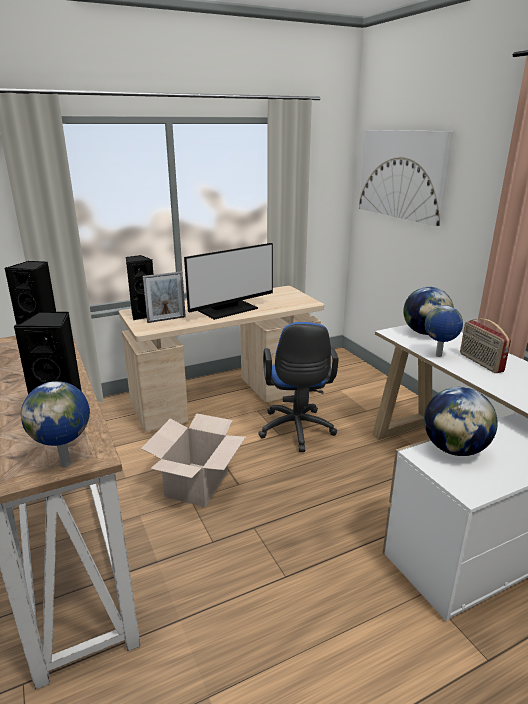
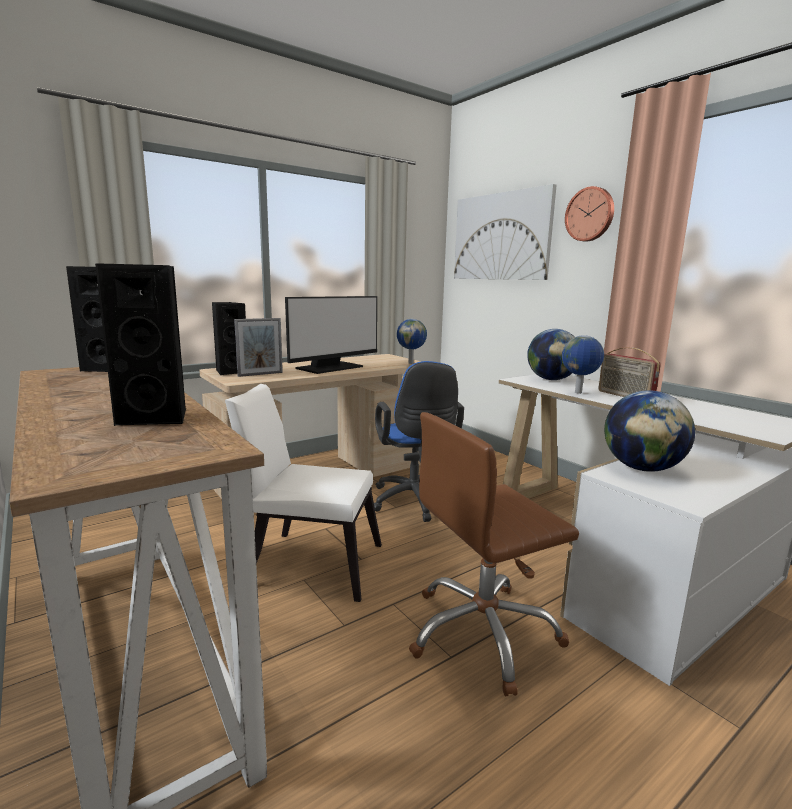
camera: 10 degrees left, 10 degrees down
(67, 463) = (176, 455): globe -> globe (411, 363)
(196, 484) = (308, 562): cardboard box -> white chair
(316, 560) = (483, 633): none -> brown office chair
(481, 168) = (590, 214): none -> wall clock

